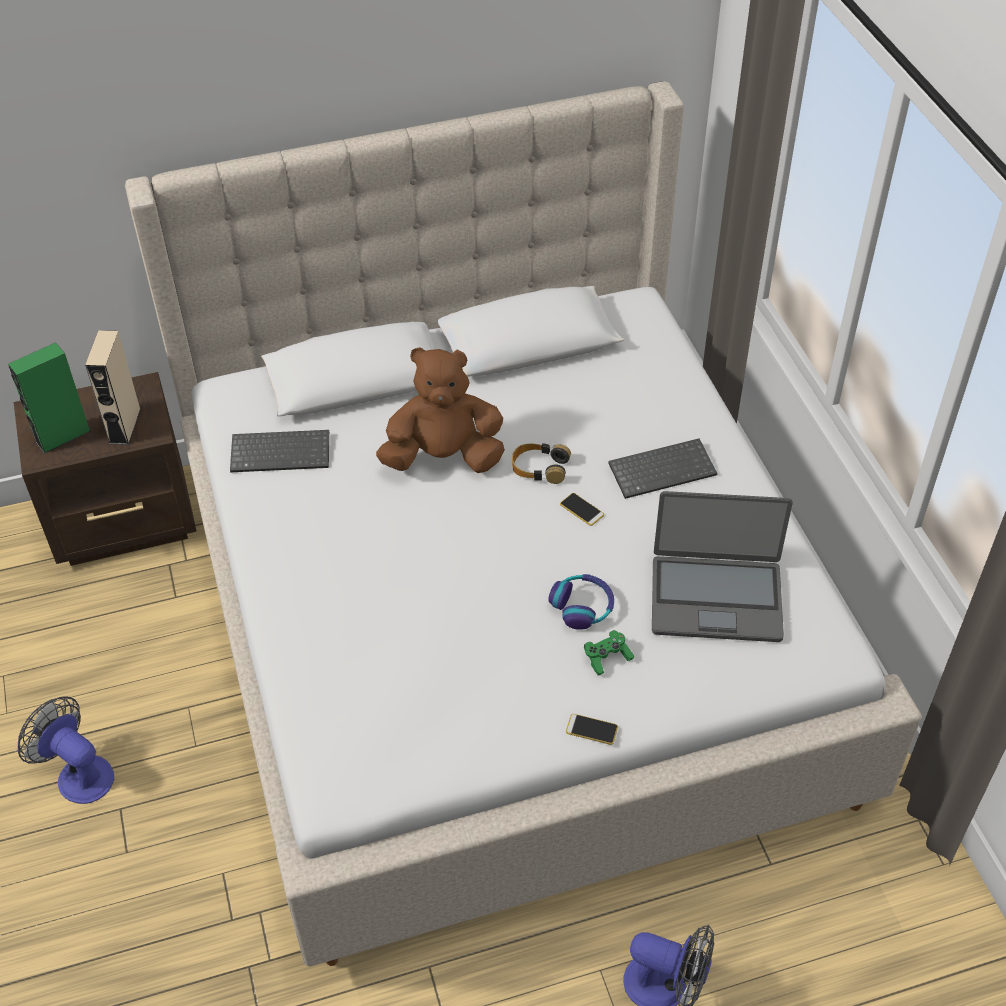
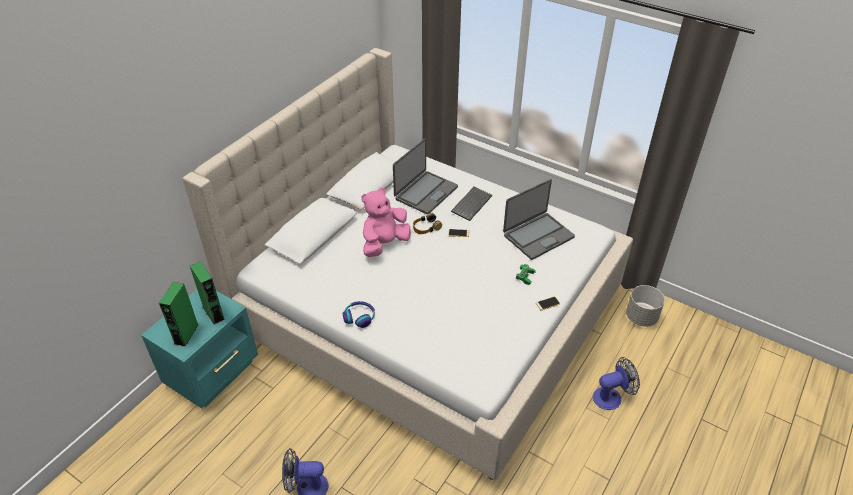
camera: 40 degrees left, 5 degrees down
(124, 426) = (213, 313): beige speaker -> green speaker
(126, 522) = (214, 372): brown nightstand -> turquoise nightstand
(282, 452) = (313, 278): keyboard -> none
(444, 457) = (384, 244): brown plush toy -> pink plush toy
(582, 606) = (497, 265): headphones -> headphones (359, 317)
(606, 405) = (425, 193): none -> laptop
(884, 889) = (641, 317): none -> grey planter

